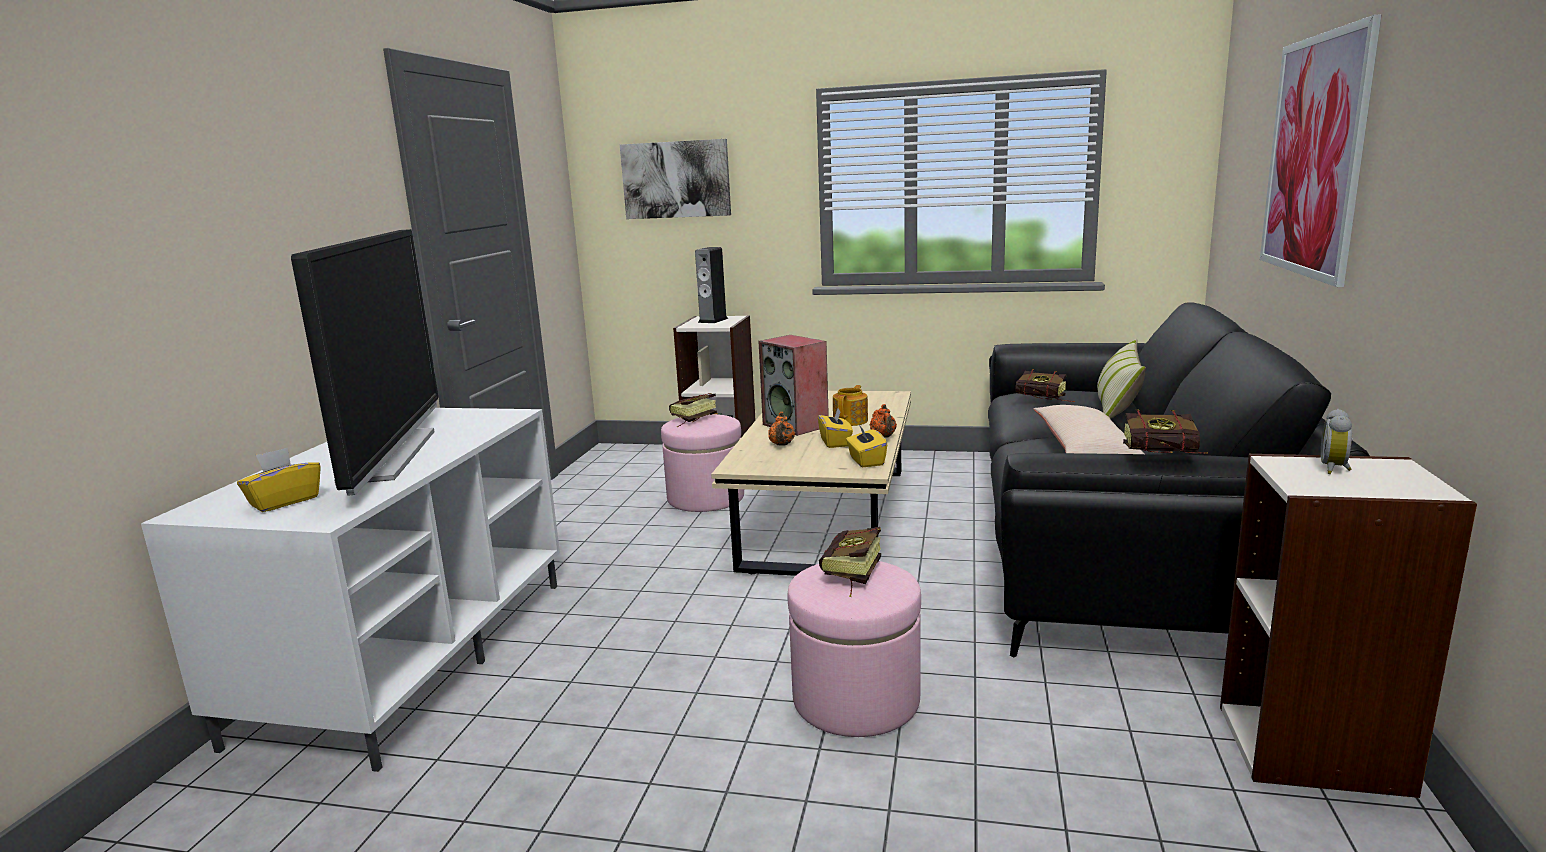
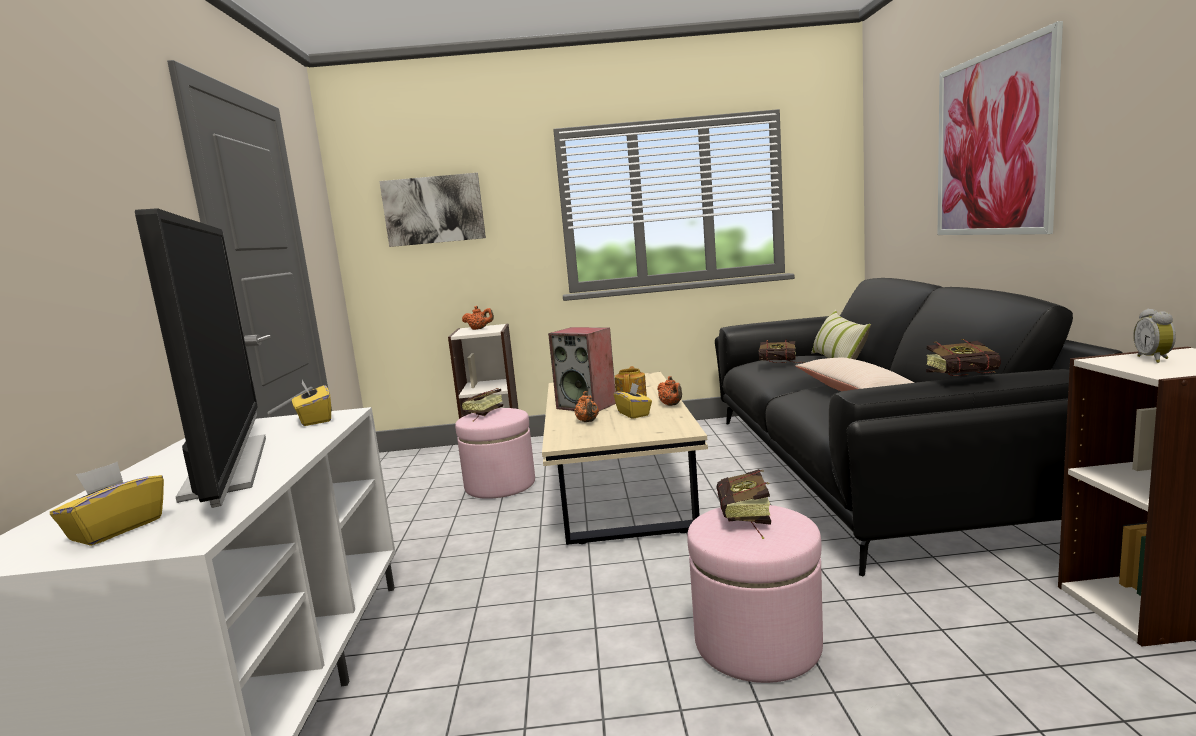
camera: 15 degrees left, 5 degrees down
(713, 320) = (479, 329): speaker -> orange teapot
(866, 461) = (674, 424): yellow tissue box -> yellow tissue box (314, 420)

